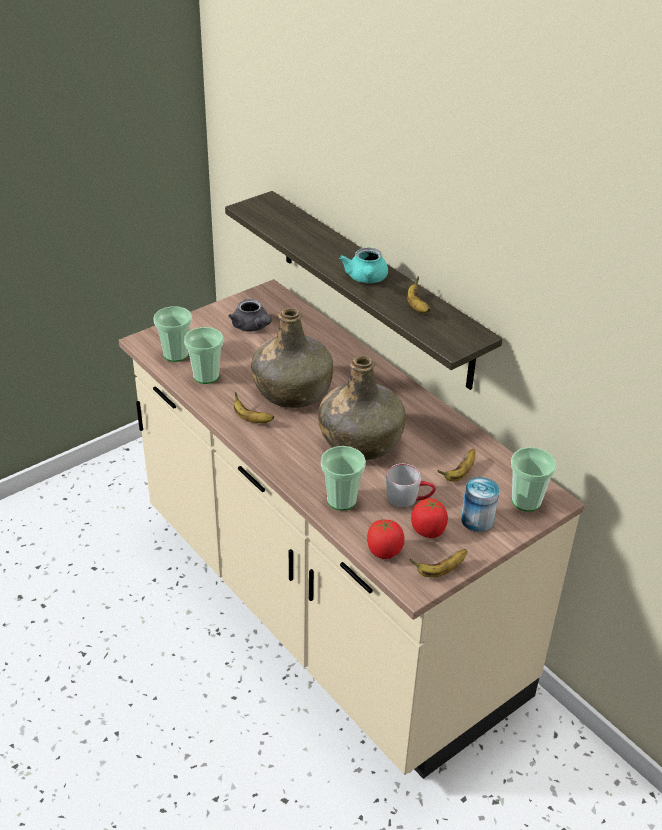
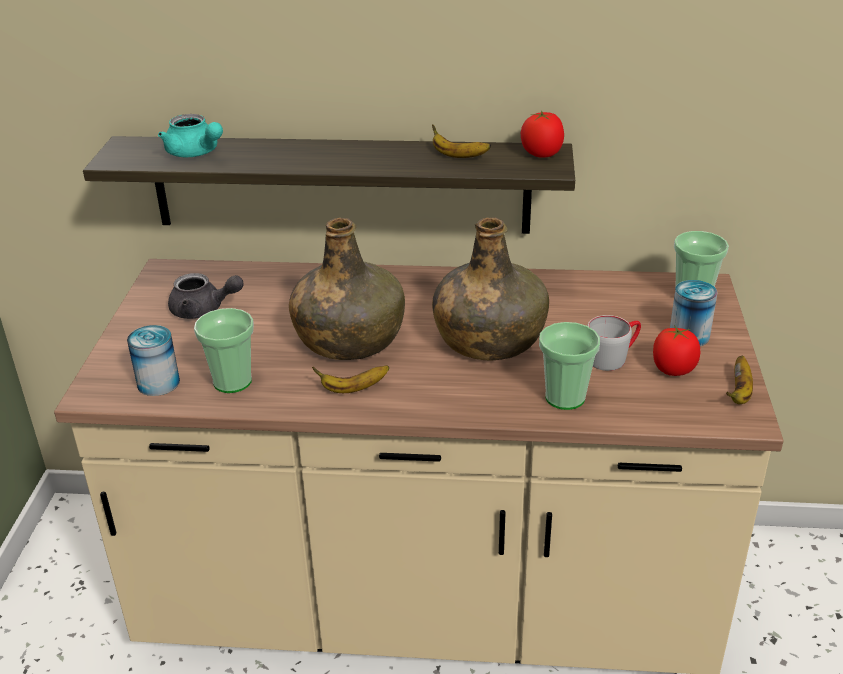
camera: 45 degrees left, 5 degrees down
(176, 354) = (158, 383): cup -> can
(366, 279) = (367, 158): turquoise teapot -> turquoise teapot (195, 153)
(384, 551) = (675, 411): tomato -> tomato (542, 154)
(459, 474) = (612, 311): banana -> none

